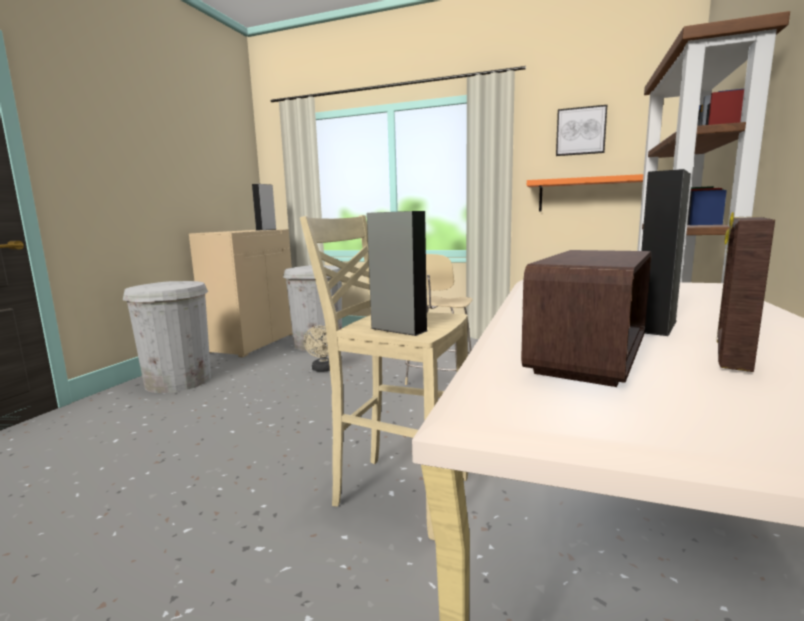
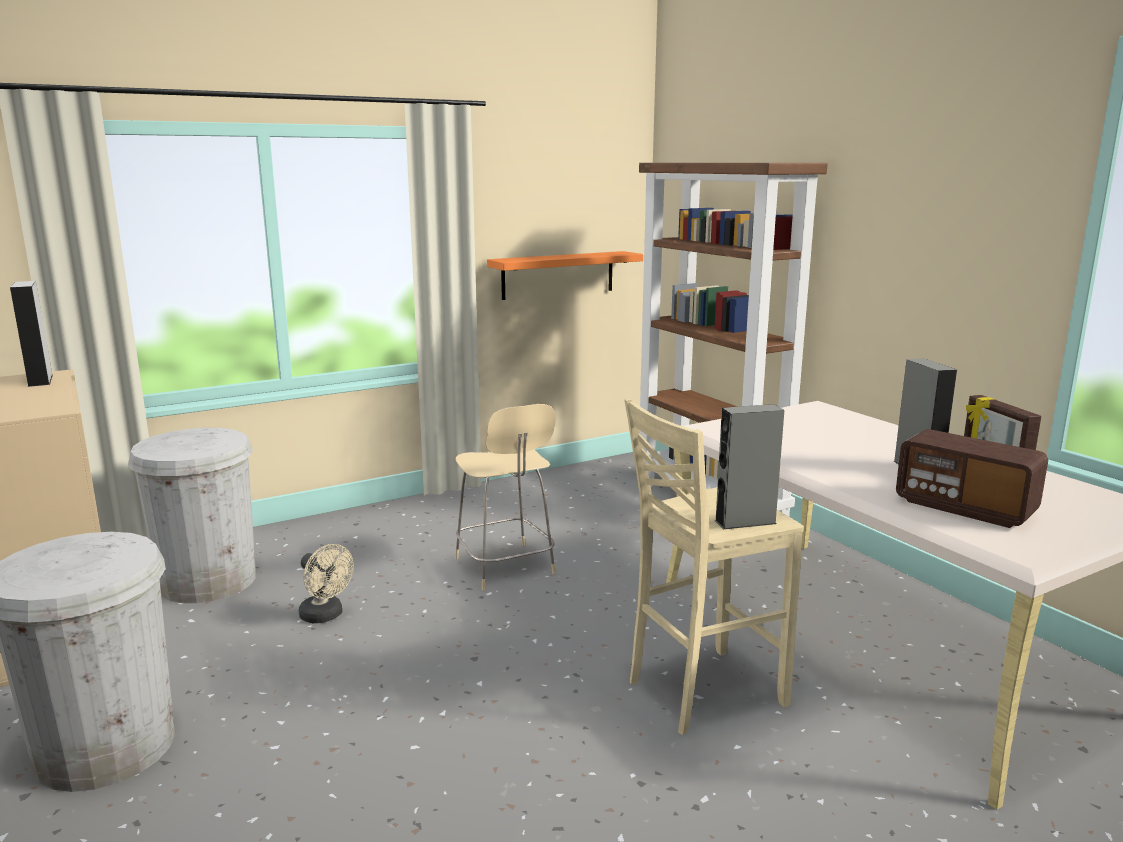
camera: 50 degrees left, 5 degrees up
(580, 131) = (544, 193): picture -> none
(589, 356) = (965, 508): radio -> radio turned 150 degrees clockwise

